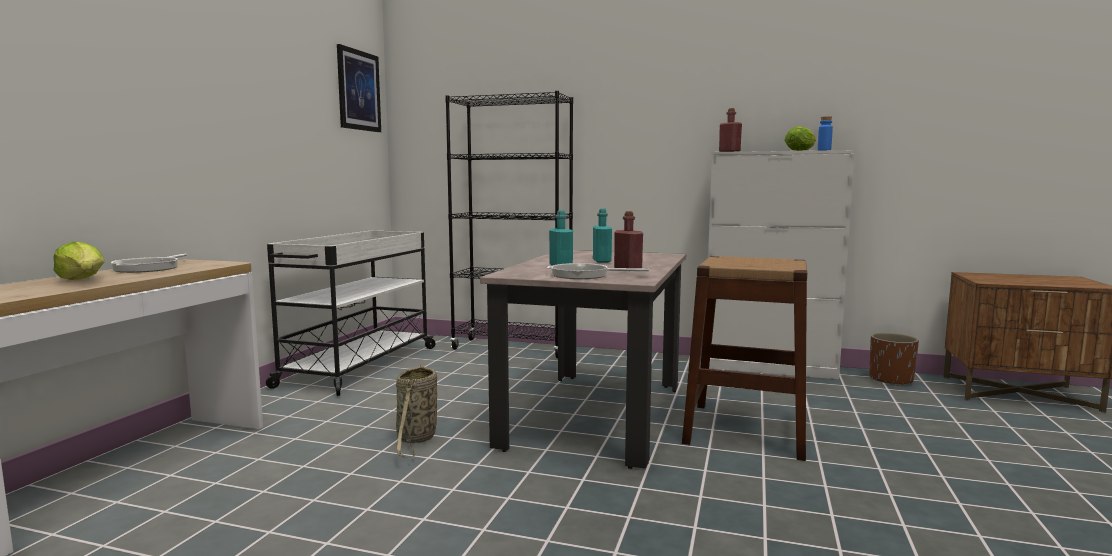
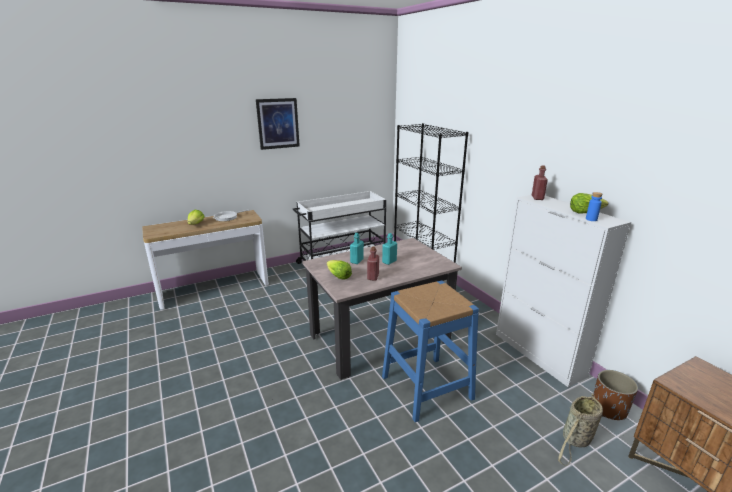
camera: 45 degrees right, 15 degrees up
(358, 90) = (370, 113): picture -> picture (278, 123)
(416, 439) = (298, 316): basket -> basket (575, 440)
(584, 275) = (338, 276): frying pan -> lettuce
(746, 430) = (426, 387): brown stool -> blue stool

